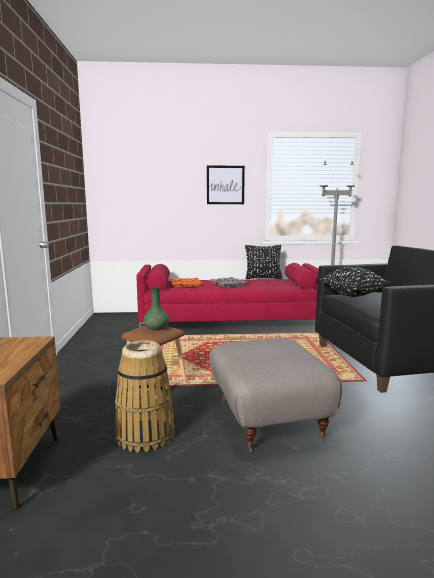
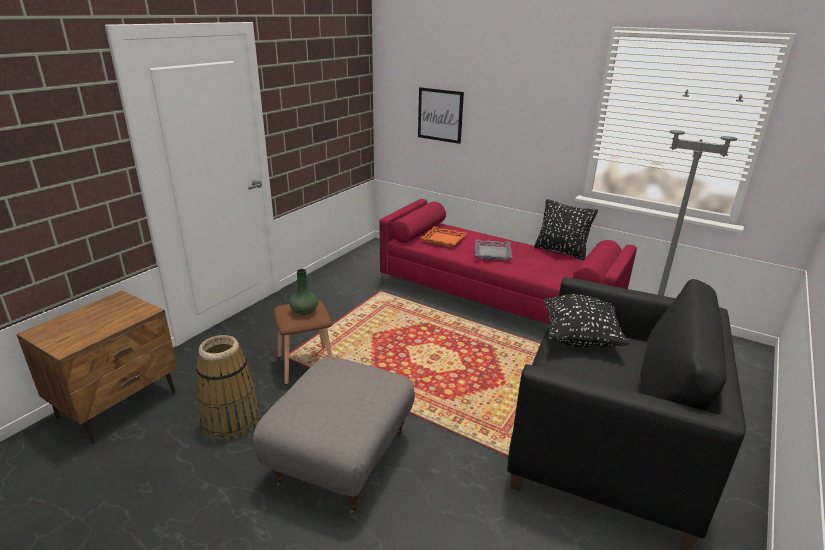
camera: 35 degrees right, 15 degrees up
(225, 185) = (536, 106): picture -> picture (440, 115)

